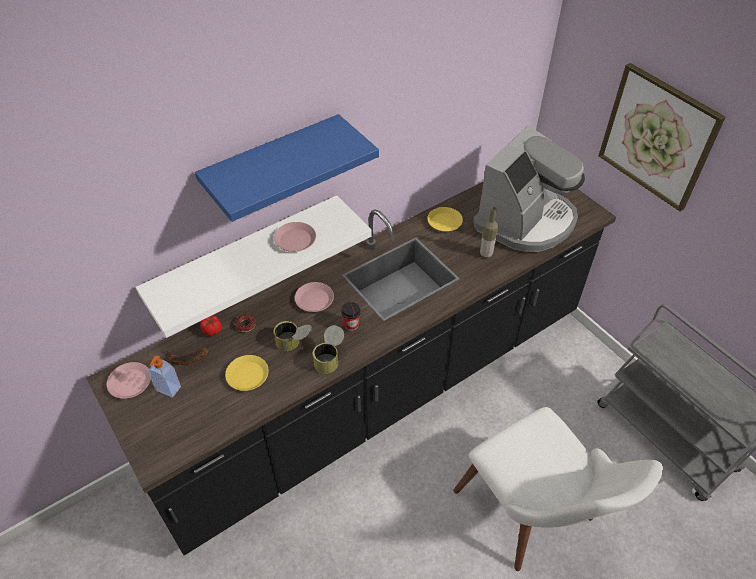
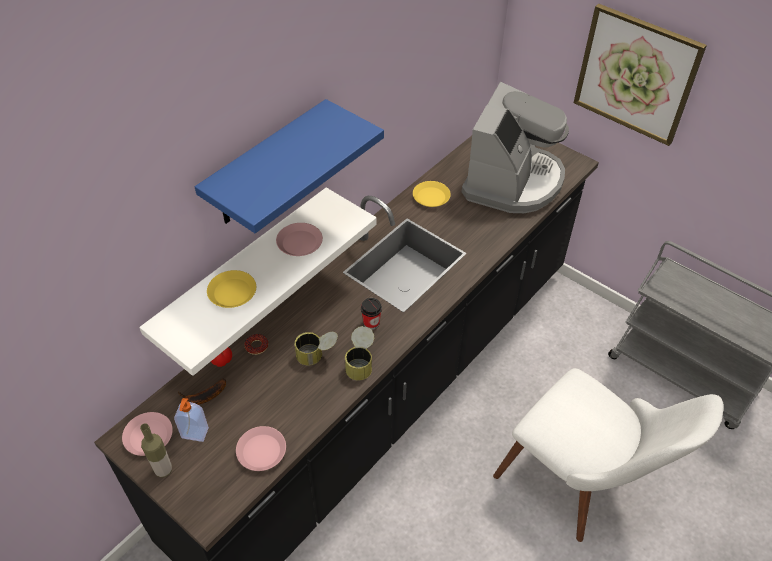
camera: 15 degrees left, 0 degrees up
(247, 375) = (278, 399): yellow plate -> yellow plate (232, 292)
(314, 299) = (322, 304): pink plate -> pink plate (261, 451)
(486, 254) = (484, 223): bottle -> bottle (163, 470)

